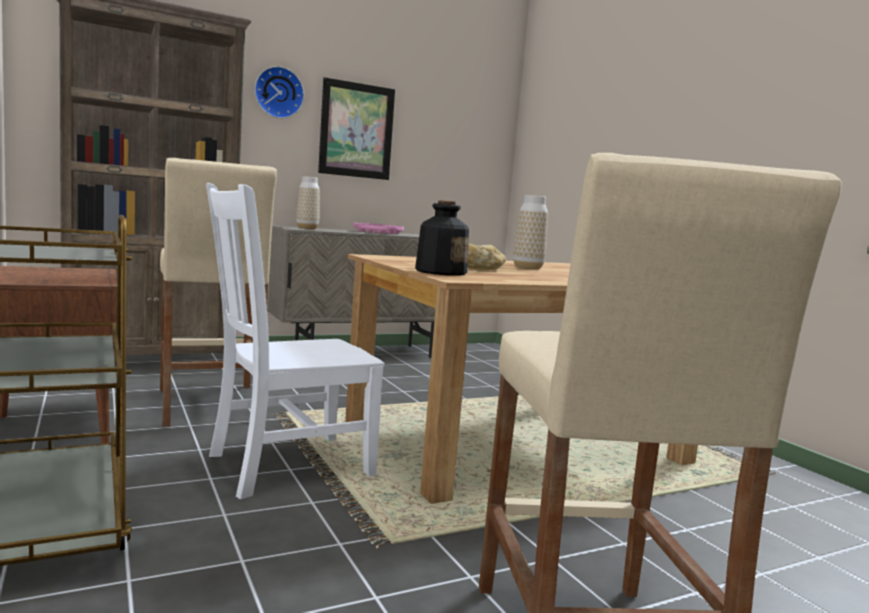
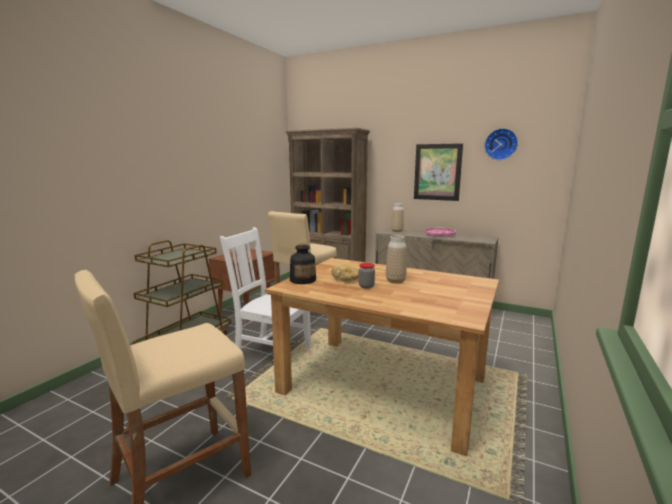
camera: 55 degrees right, 5 degrees up
(278, 93) = (392, 157): wall clock -> wall clock (501, 144)
(529, 273) = (366, 286): none -> jar

